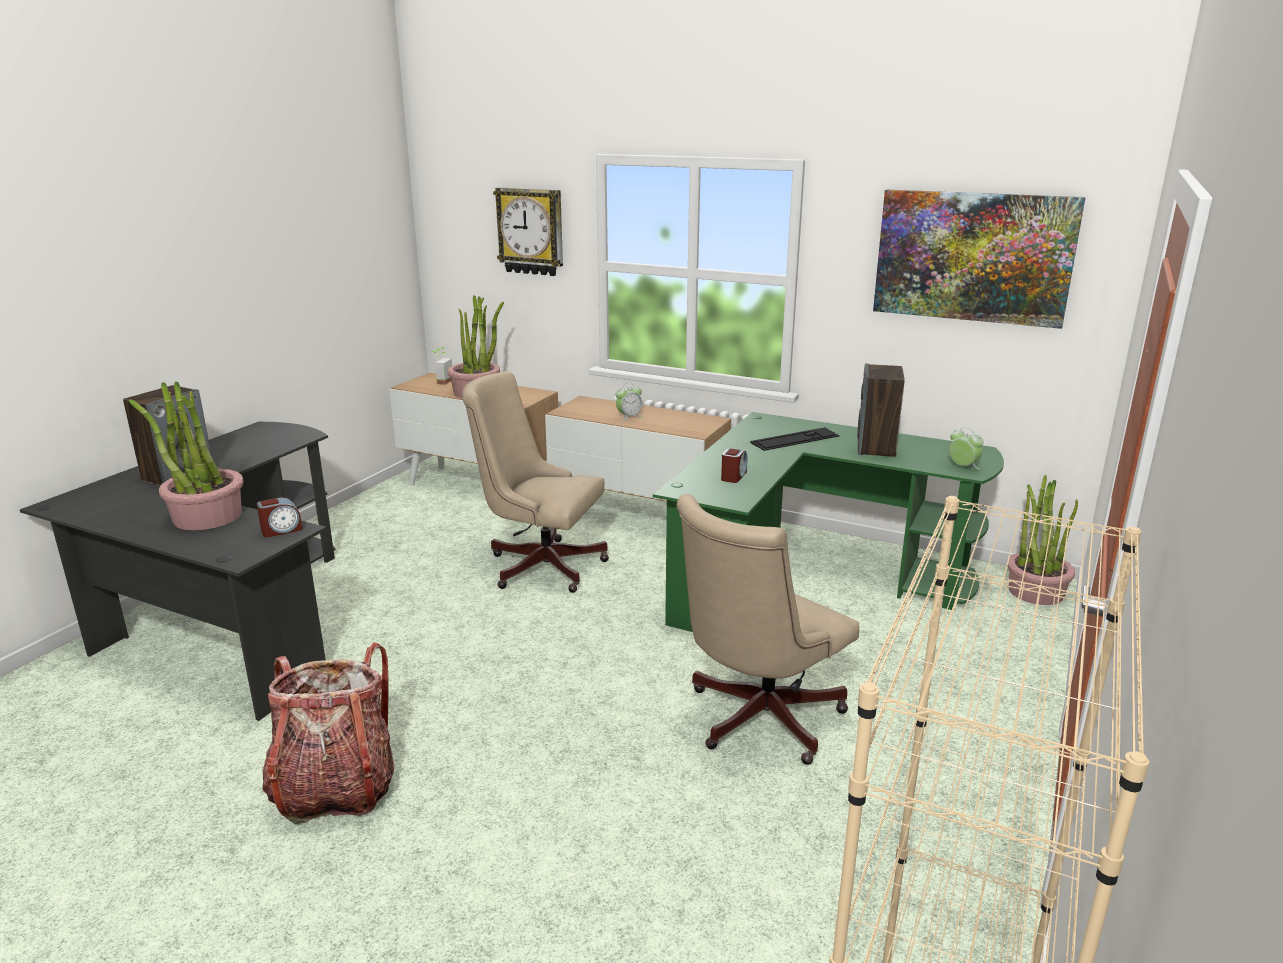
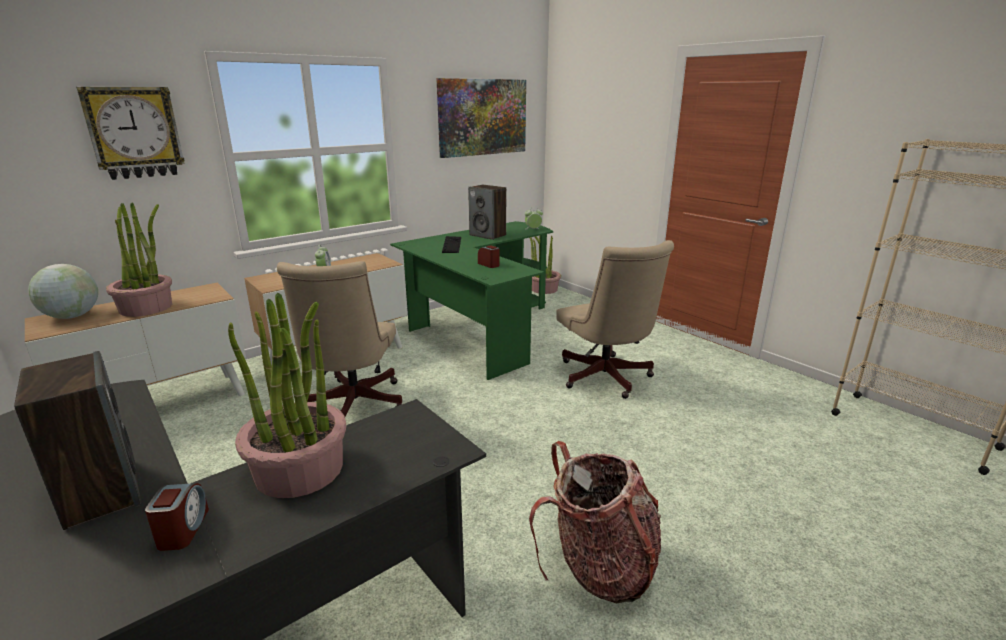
camera: 65 degrees left, 0 degrees up
(281, 530) = (400, 422): alarm clock -> alarm clock (183, 529)
(441, 381) = (72, 316): potted plant -> globe
(539, 565) = (351, 406): beige office chair -> beige office chair turned 45 degrees counterclockwise

